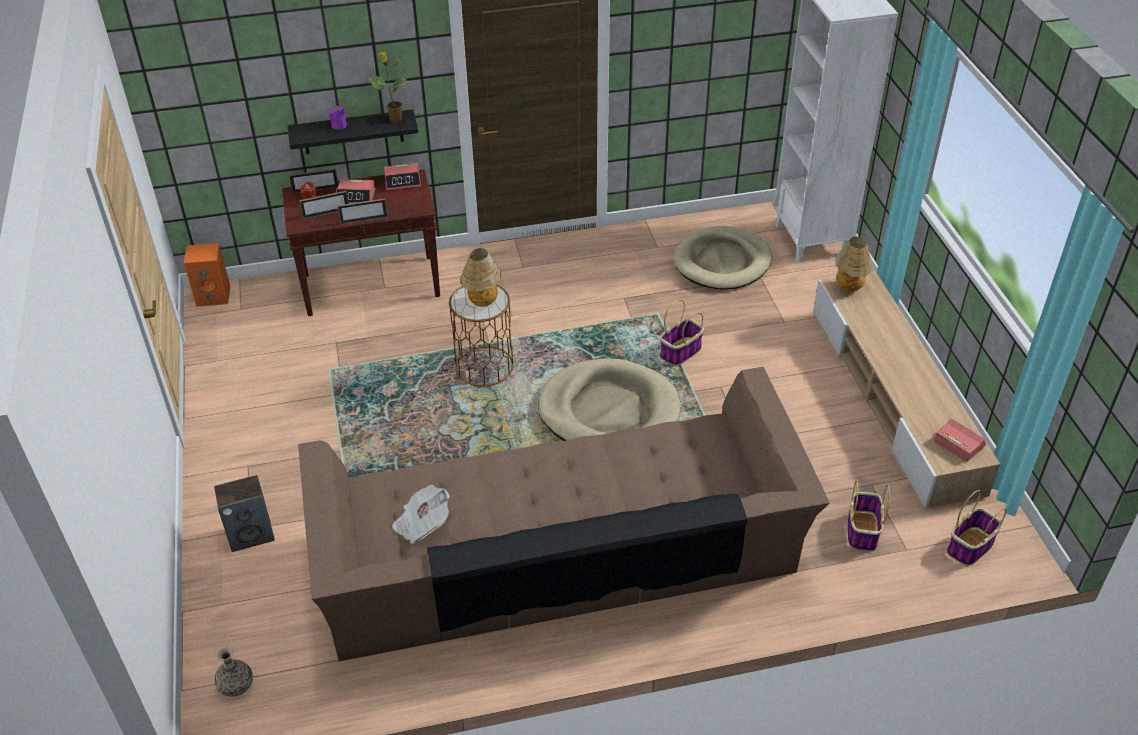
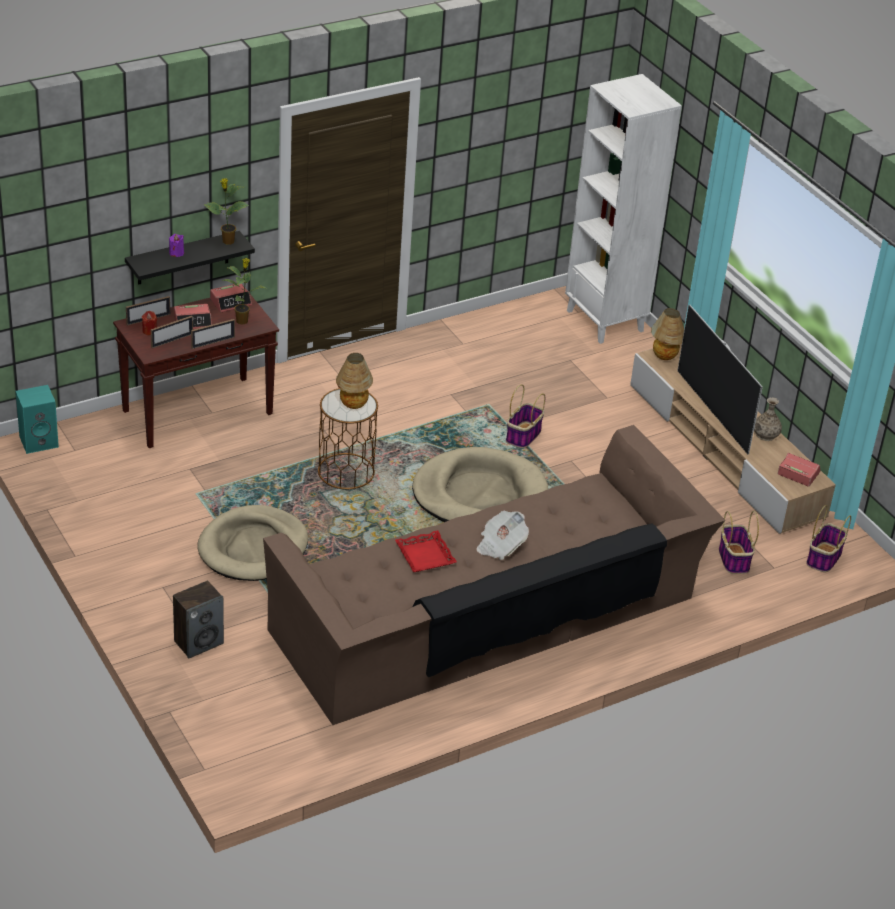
camera: 20 degrees left, 5 degrees down
(214, 295) = (39, 441): orange speaker -> turquoise speaker
(236, 685) = (251, 757): vase -> vase (765, 435)
(404, 201) = (242, 320): none -> potted plant
(422, 524) = (383, 594): newspaper -> newspaper (500, 545)
(486, 485) = (424, 556): none -> red tray
(722, 262) = (530, 351): beige dog bed -> beige dog bed (253, 548)
(882, 356) = (713, 412): none -> television

